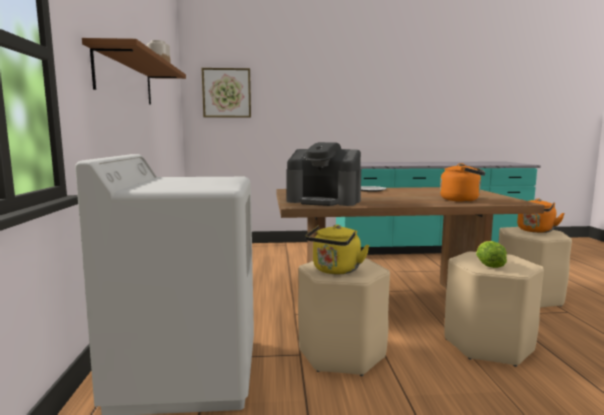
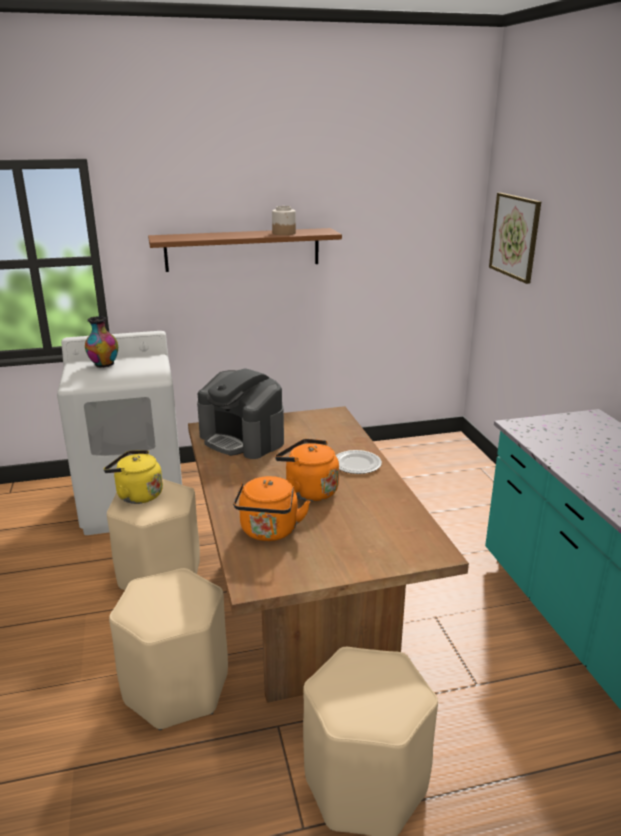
camera: 80 degrees right, 15 degrees up
(161, 184) = (103, 365): none -> vase
(324, 201) = (242, 439): coffee machine -> coffee machine turned 60 degrees counterclockwise
(489, 264) = (151, 592): lettuce -> none
(534, 231) = (373, 691): orange kettle -> orange kettle (308, 491)

